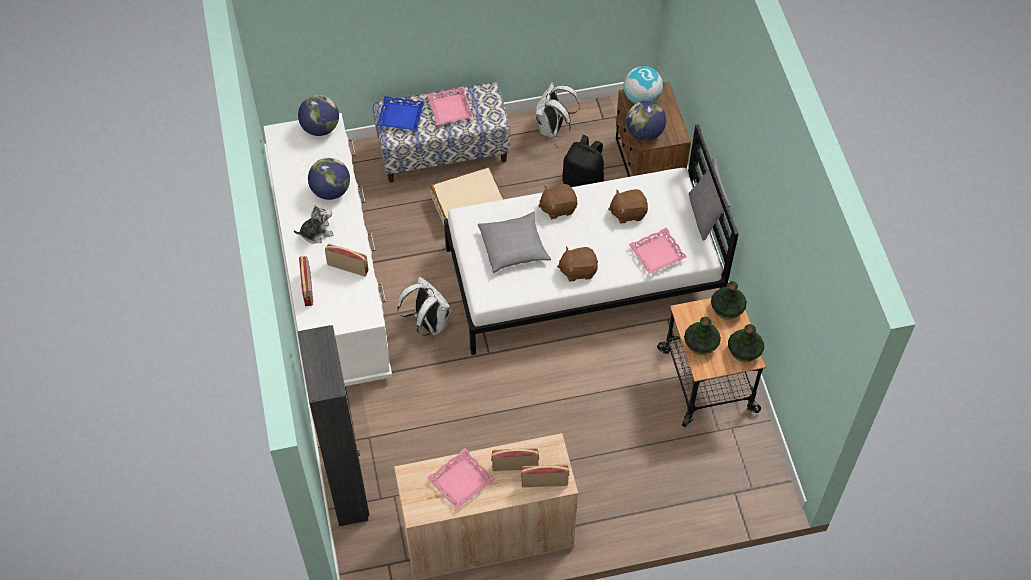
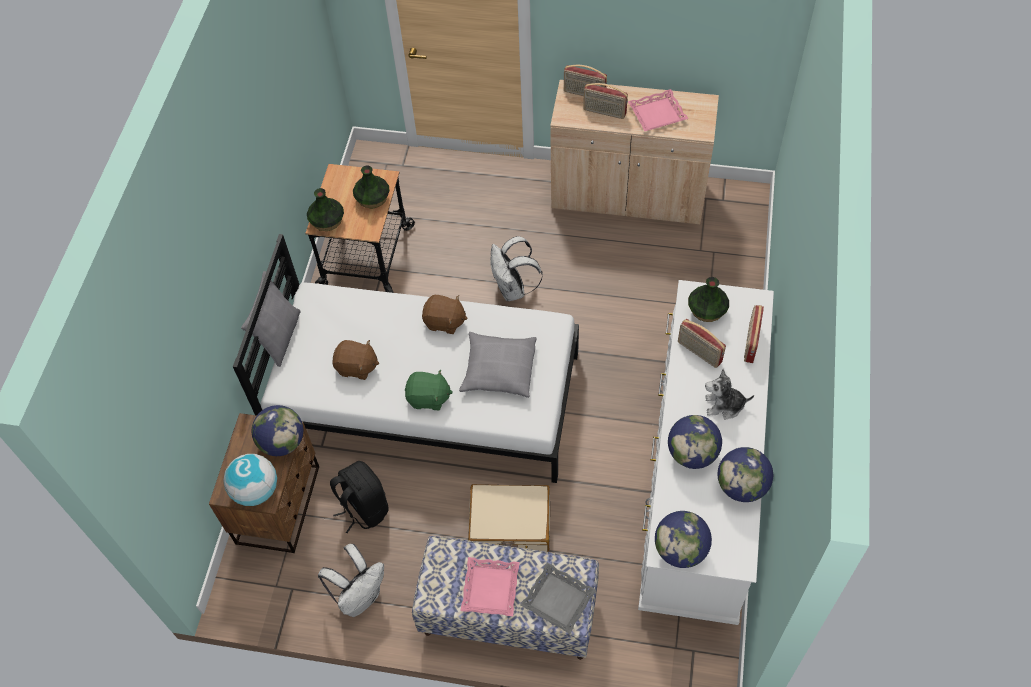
camera: 155 degrees left, 0 degrees up
(288, 180) = (741, 486): none -> globe
(349, 490) = (741, 267): black wardrobe -> none
(401, 116) = (557, 600): blue tray -> grey tray
(428, 323) = (609, 399): white backpack -> white backpack (513, 289)
(558, 208) = (428, 398): brown plush toy -> green plush toy
(657, 254) = (355, 310): pink tray -> none
(744, 351) = (338, 181): vase -> vase (707, 311)

